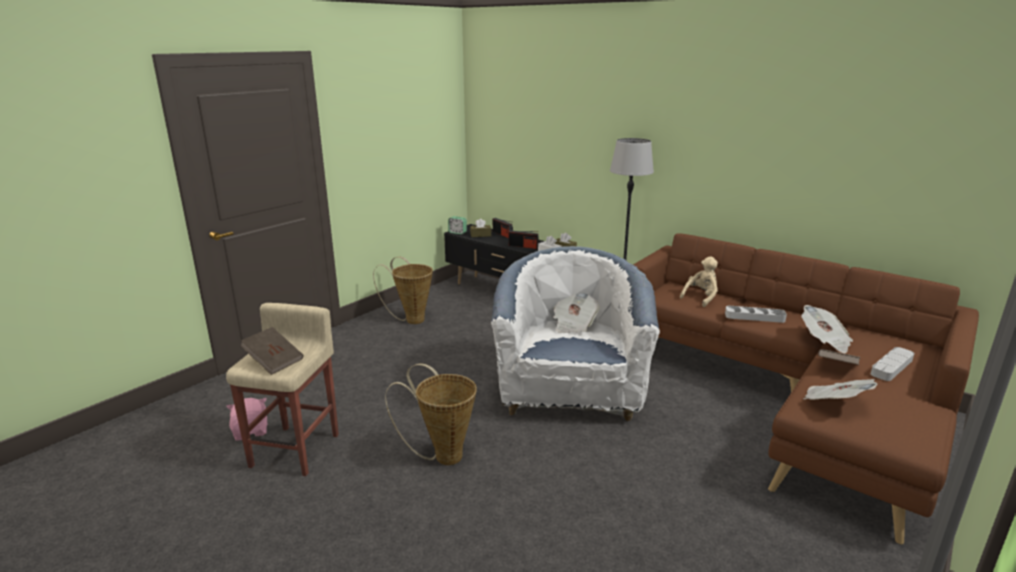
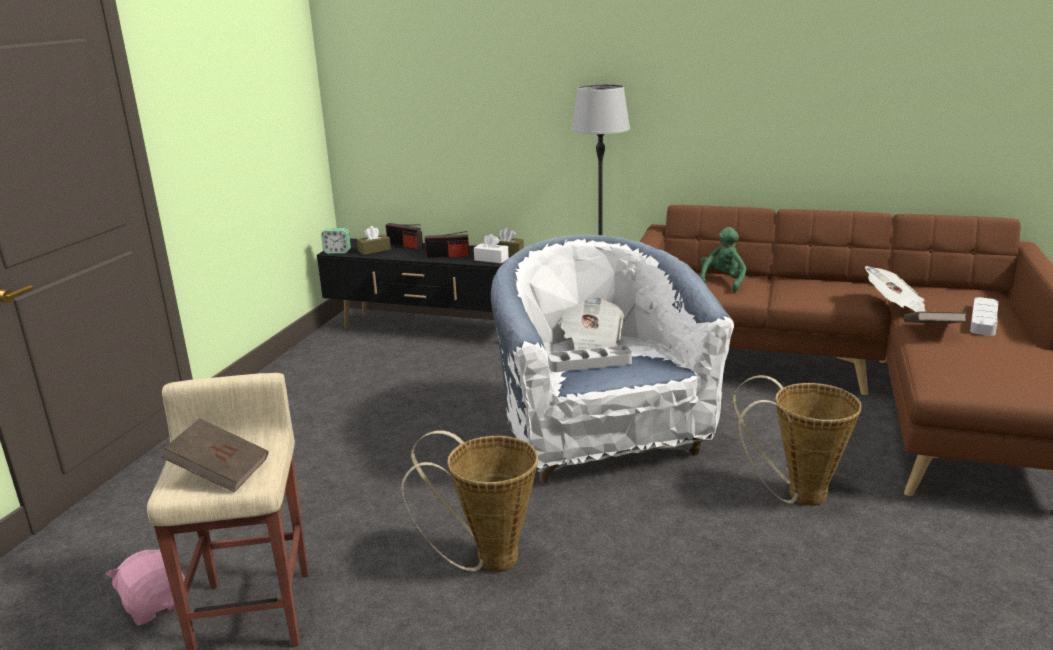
camera: 20 degrees left, 0 degrees up
(411, 319) = (308, 388): basket -> basket (797, 495)
(701, 298) = (722, 282): beige plush toy -> green plush toy
(754, 317) = (801, 294): grey tray -> grey tray (590, 363)
(834, 403) = (964, 370): newspaper -> none

